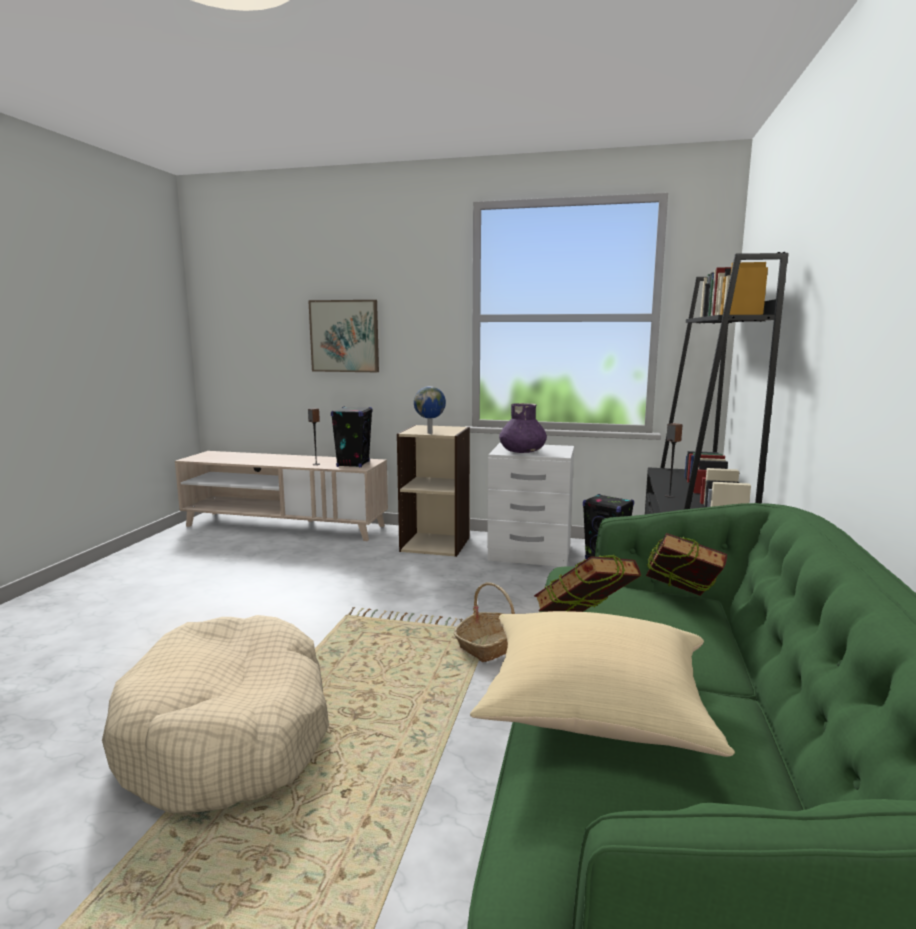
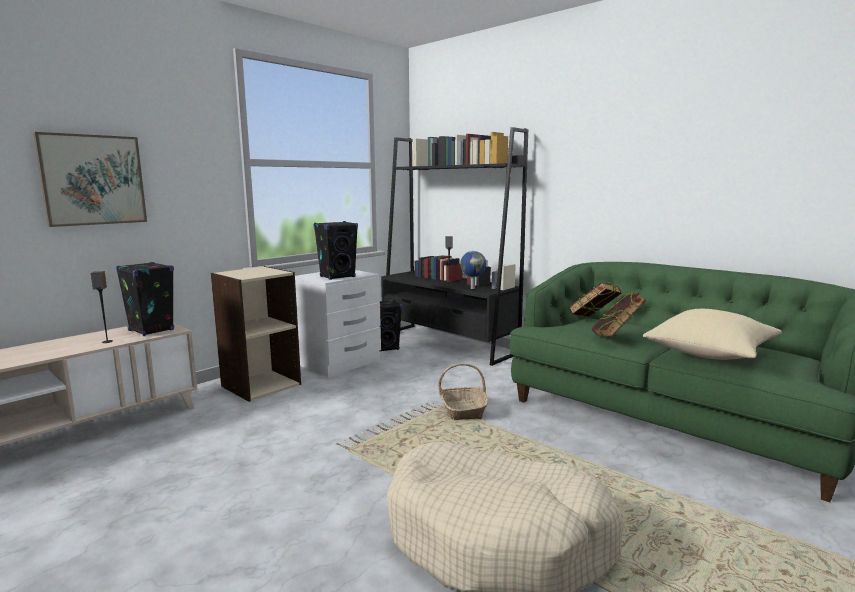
camera: 60 degrees left, 0 degrees up
(430, 433) = (264, 274): globe -> globe (472, 288)
(523, 452) = (337, 277): purple vase -> black speaker

